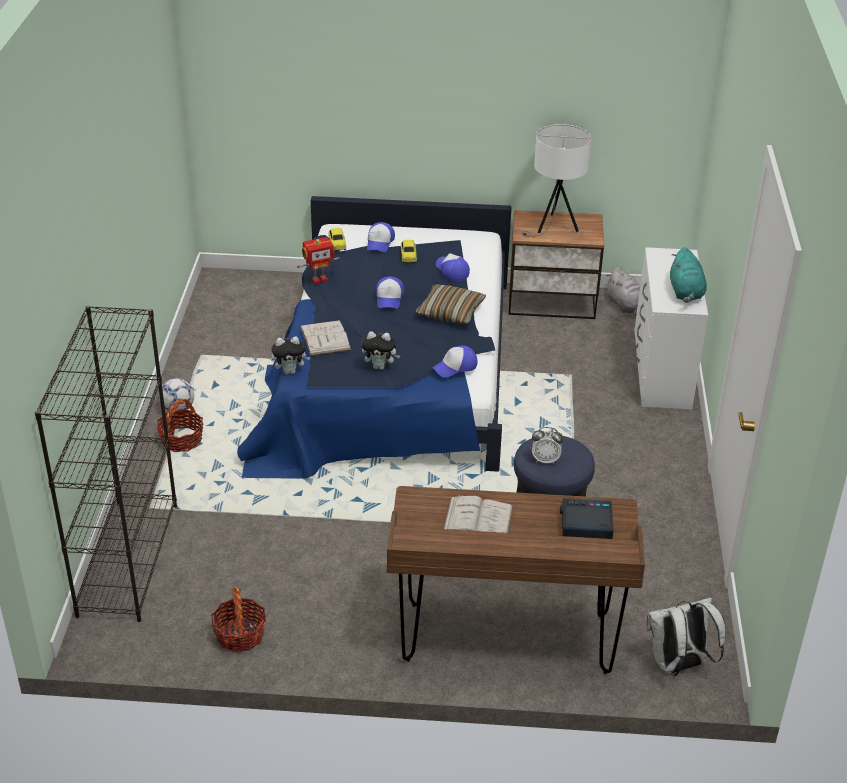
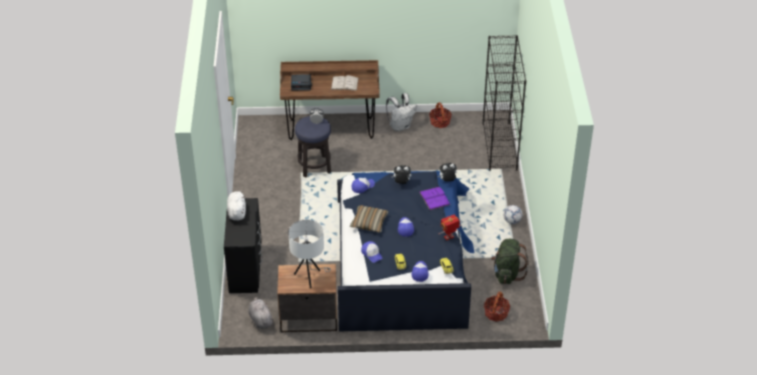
camera: 175 degrees right, 5 degrees up
(181, 440) = (502, 204): basket -> basket (496, 313)
(225, 334) = (507, 274): none -> green backpack
(325, 338) = (434, 198): white book -> purple book
(660, 373) = (246, 268): white dresser -> black dresser
(678, 665) = (262, 124): white backpack -> white backpack (400, 126)
(686, 293) = (237, 212): turquoise plush toy -> white plush toy

